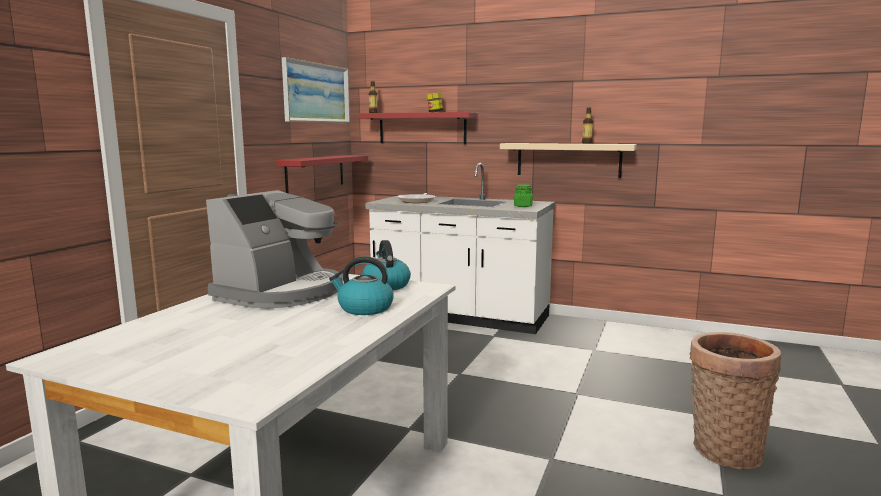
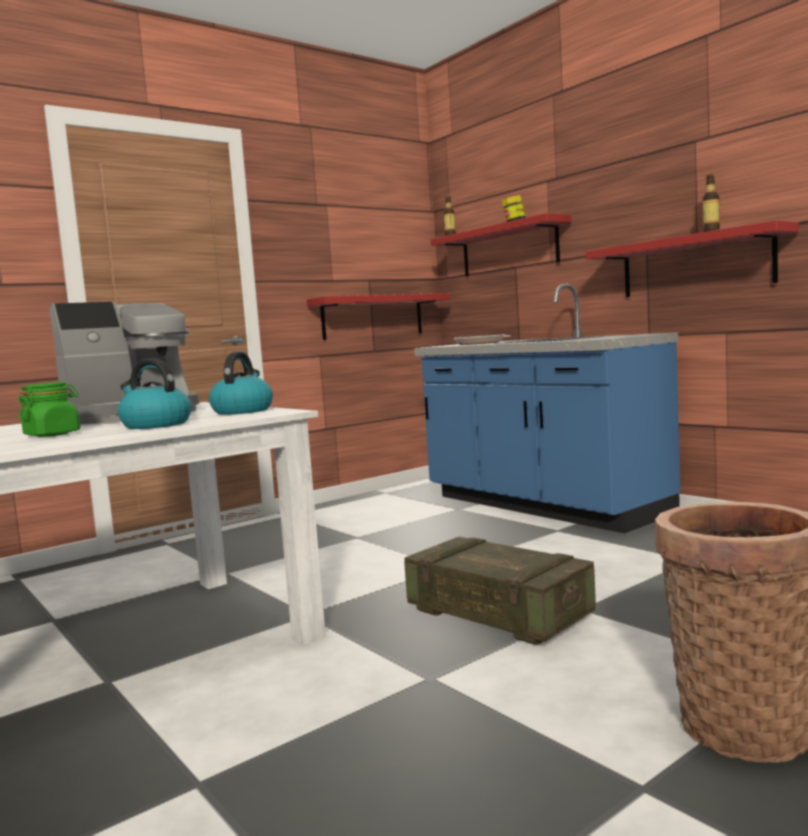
camera: 30 degrees right, 5 degrees down
(316, 93) = (373, 219): picture -> none
(460, 316) = (543, 506): white counter -> blue counter
(523, 206) = (604, 337): green jar -> green jar (52, 434)
(534, 405) = (498, 614): none -> crate
(568, 160) = (695, 264): beige shelf -> red shelf

